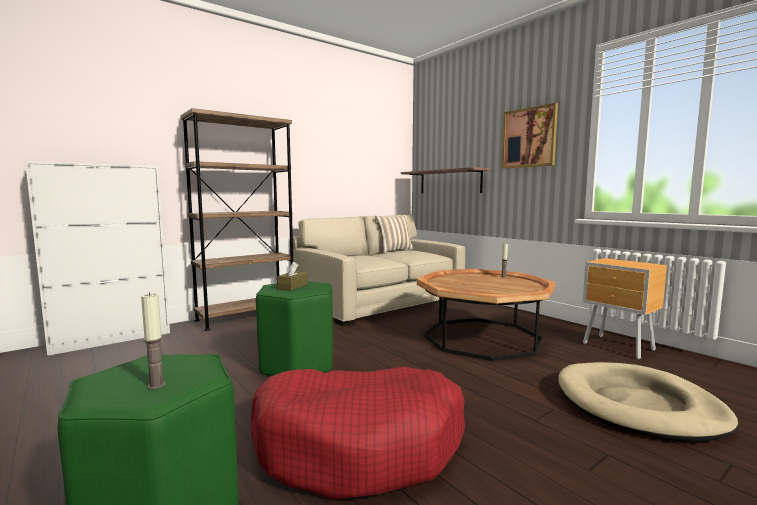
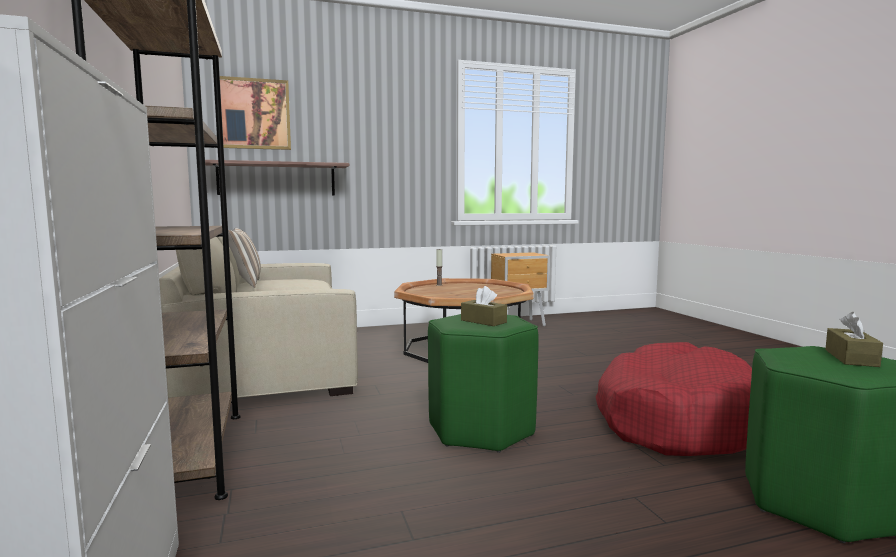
camera: 70 degrees left, 0 degrees up
(156, 385) = (851, 358): candle -> brown tissue box
(529, 138) = (395, 135): picture -> picture (254, 114)
(638, 406) = (617, 343): beige dog bed -> none

